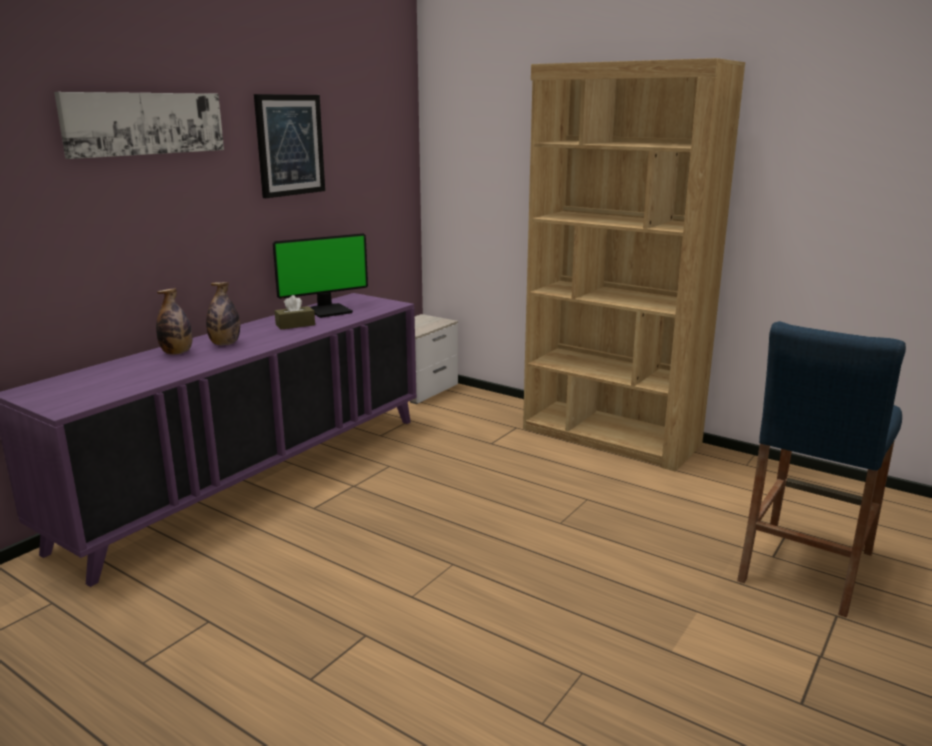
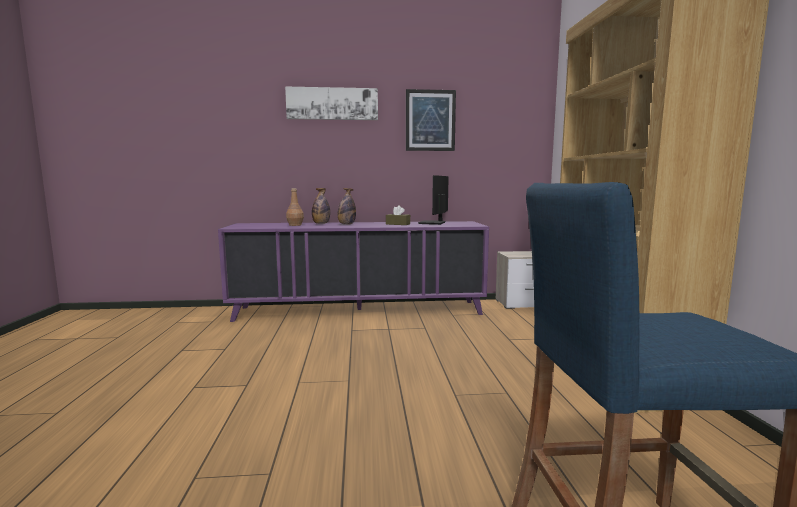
camera: 50 degrees right, 10 degrees down
(151, 368) = (295, 225): none -> brown bottle
(329, 311) = (433, 223): monitor -> monitor turned 90 degrees clockwise

